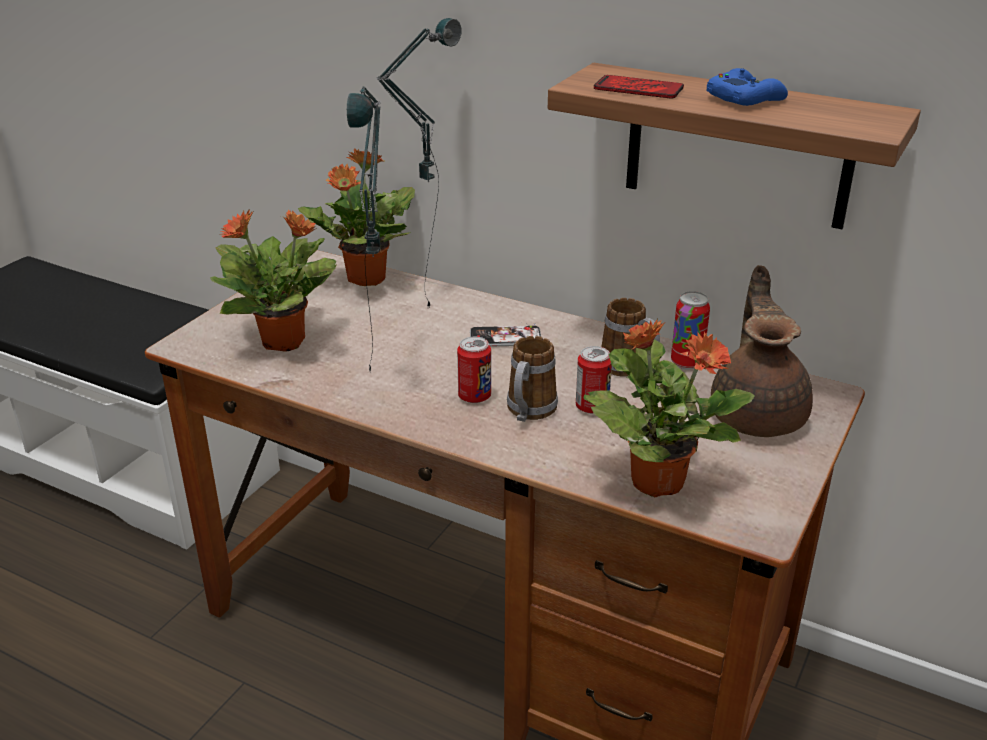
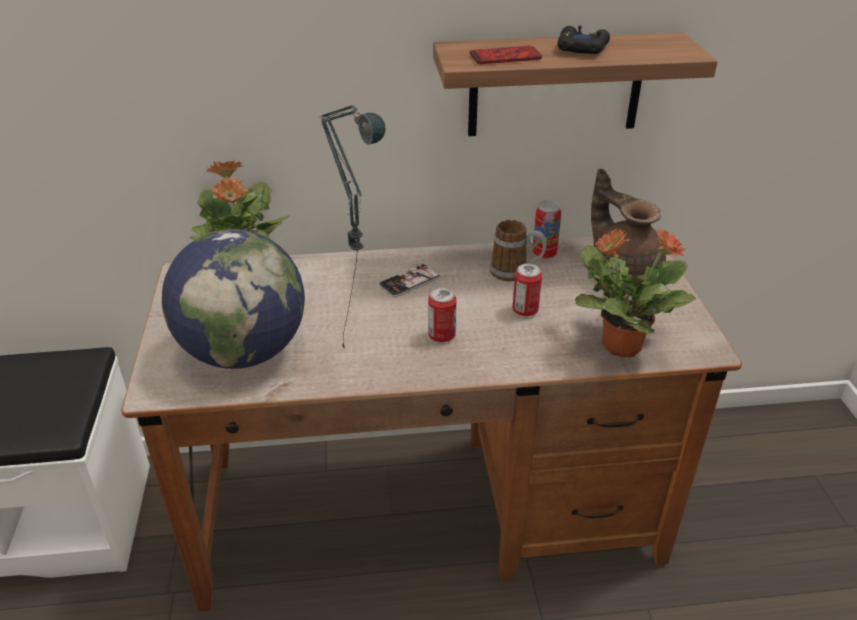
camera: 35 degrees left, 5 degrees up
(285, 342) = (244, 352): potted plant -> globe
(428, 299) = (317, 272): table lamp -> none
(528, 413) = (491, 332): mug -> none
(745, 98) = (581, 48): blue game controller -> black game controller

